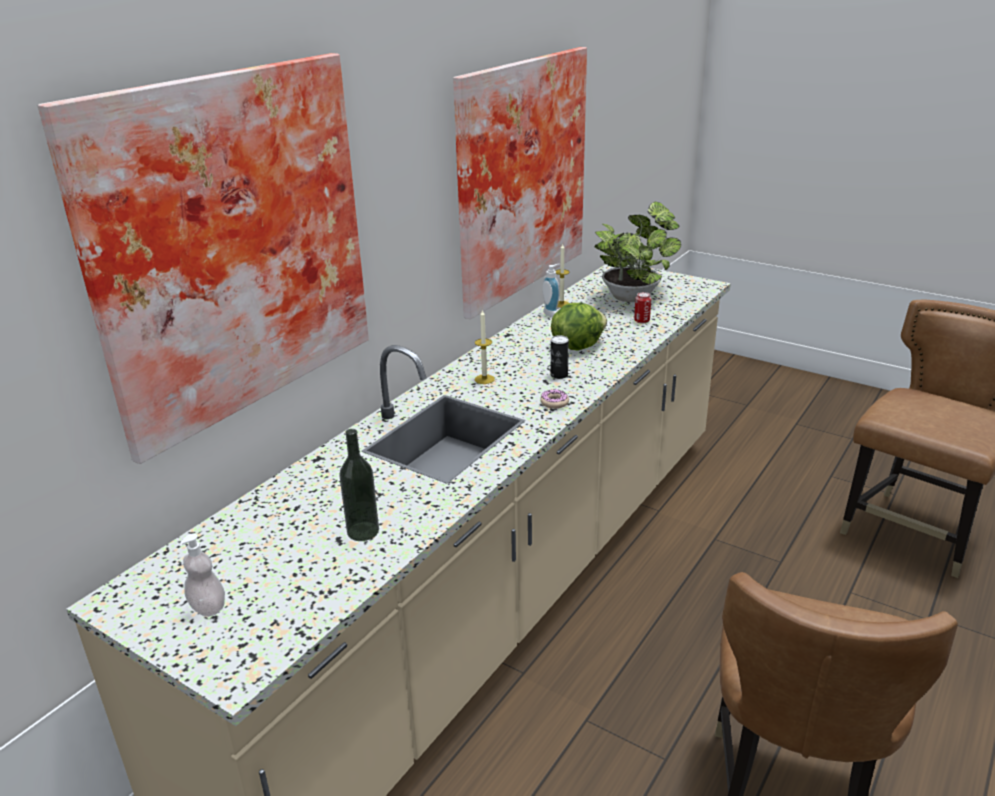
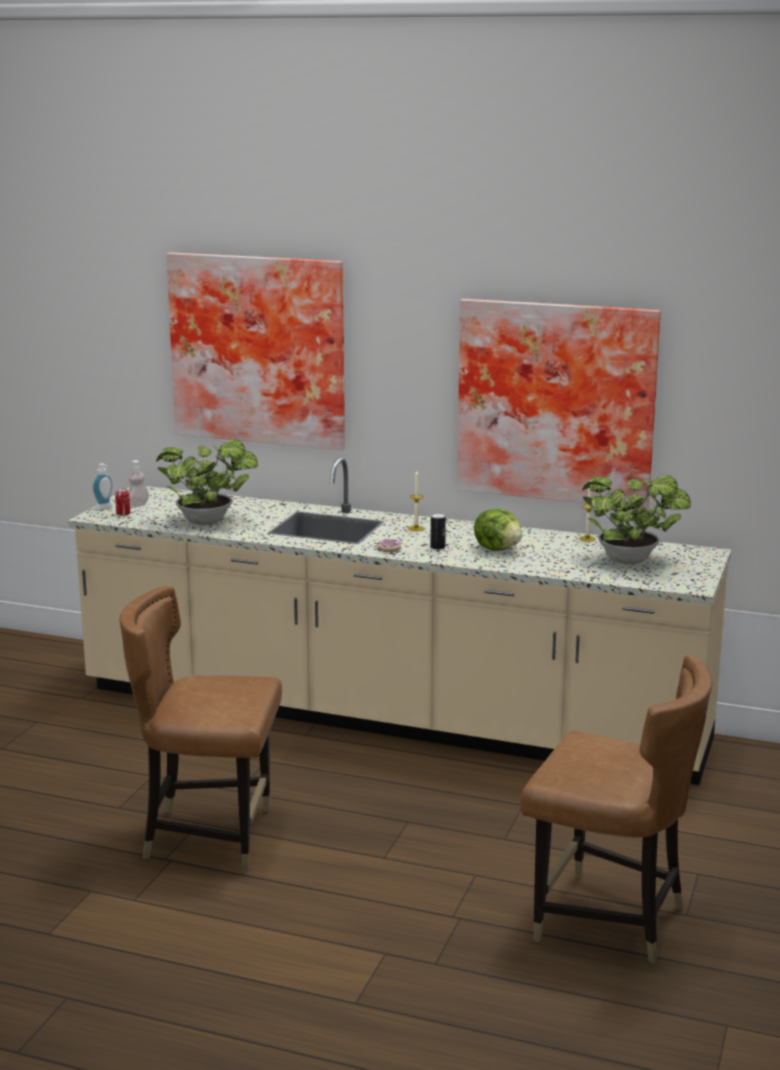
camera: 75 degrees right, 10 degrees down
(363, 531) = (209, 522): bottle -> potted plant
(552, 313) = (562, 537): soap dispenser -> soap dispenser (105, 508)
(641, 321) = (572, 566): can -> can (123, 514)

